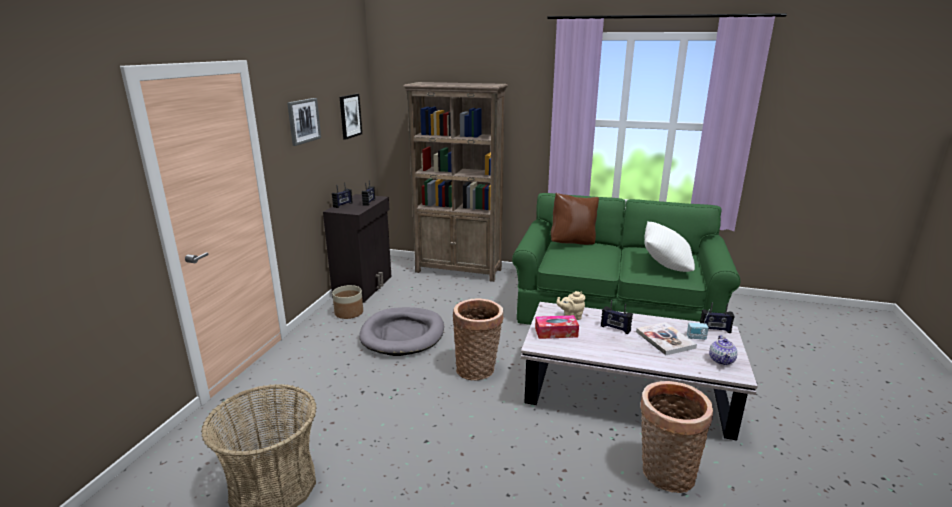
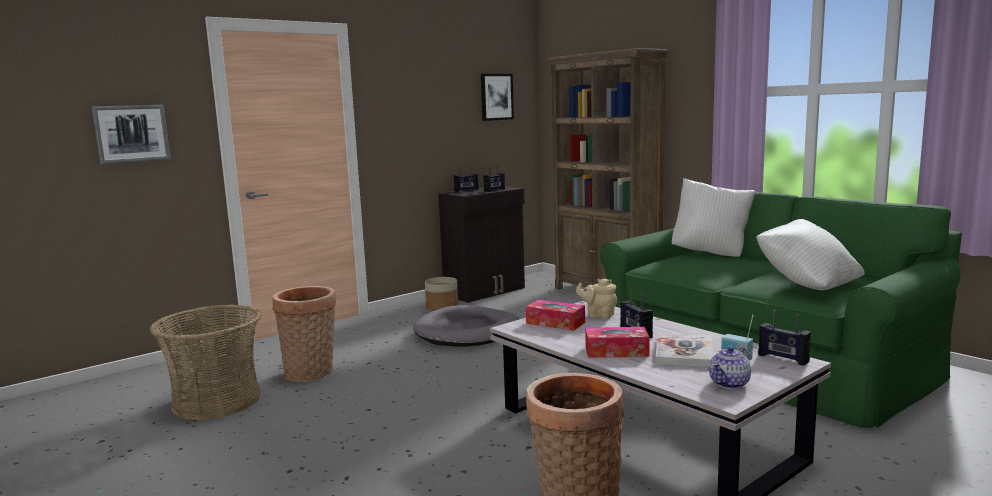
camera: 35 degrees right, 10 degrees down
(303, 121) = (420, 92): picture -> picture (131, 133)
(478, 369) = (500, 372): basket -> basket (311, 374)
(573, 243) = (711, 253): brown pillow -> white pillow
(630, 350) = (616, 351): none -> tissue box

